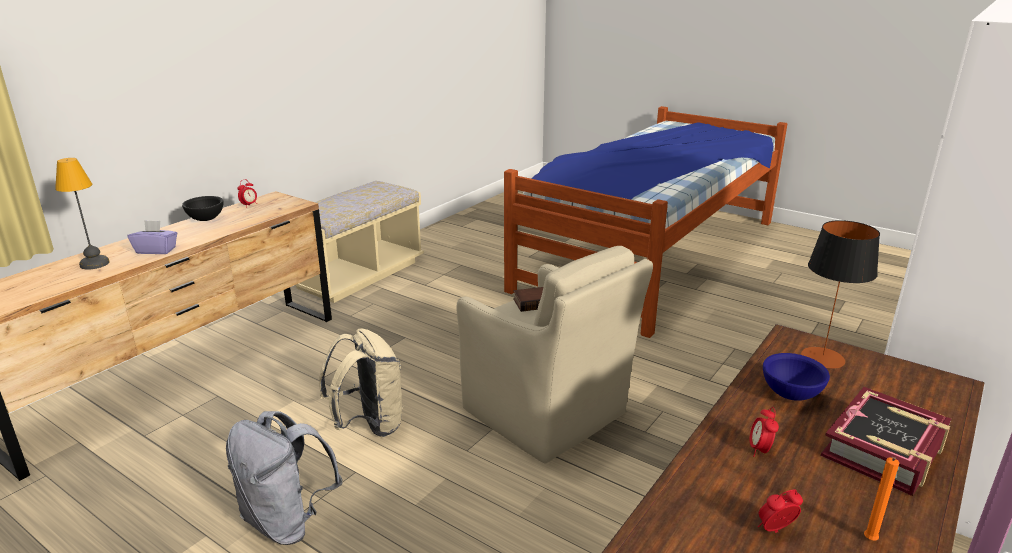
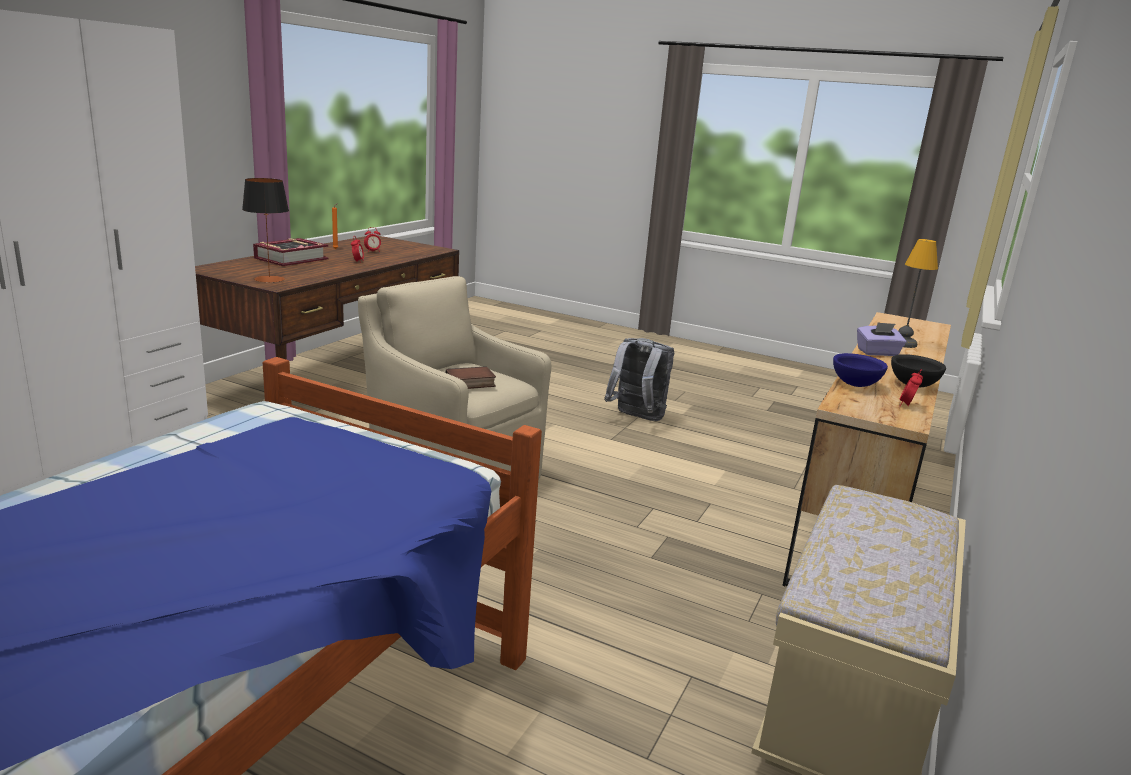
camera: 170 degrees right, 5 degrees down
(369, 425) = (623, 466): beige backpack -> none
(790, 395) = (316, 271): blue bowl -> blue bowl (855, 384)

